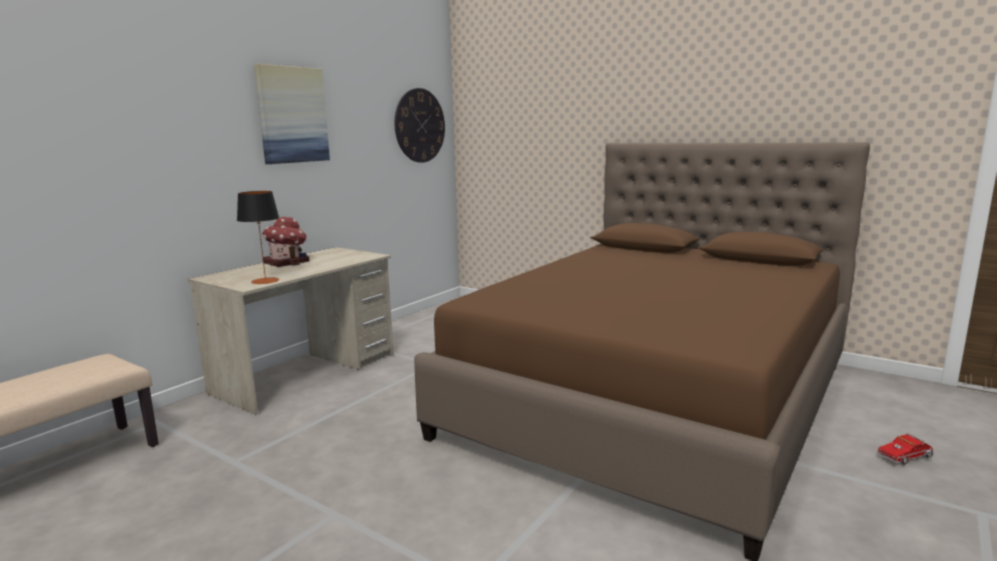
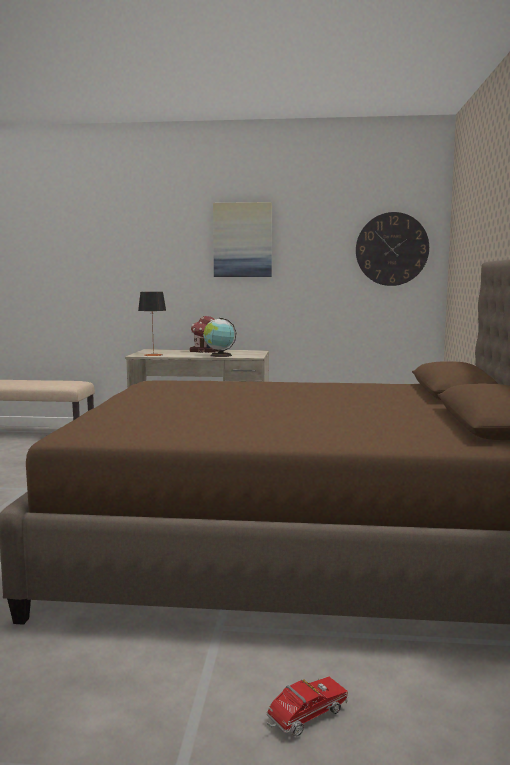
camera: 60 degrees right, 5 degrees down
(337, 263) = (219, 355): none -> globe
(906, 457) = (304, 717): toy truck -> toy truck turned 105 degrees clockwise

